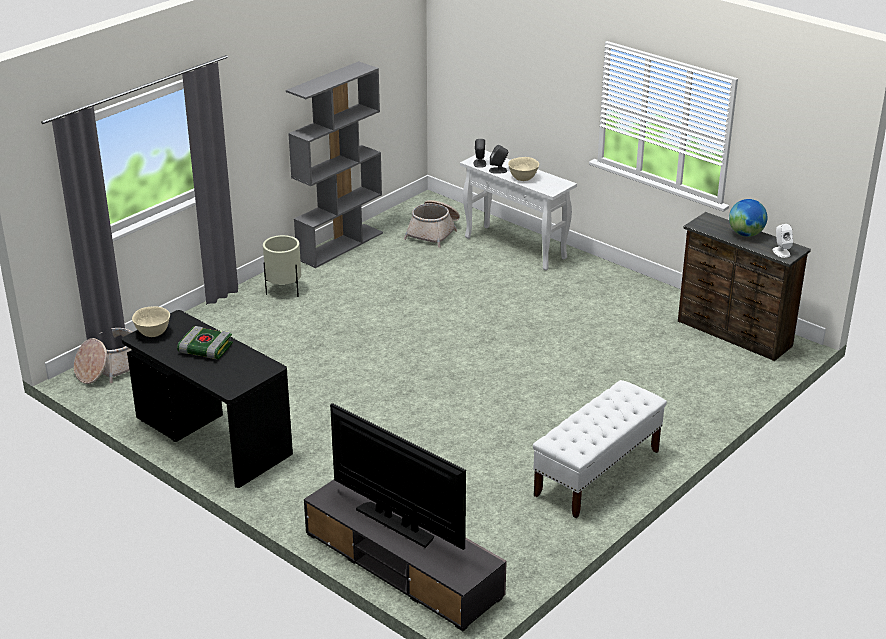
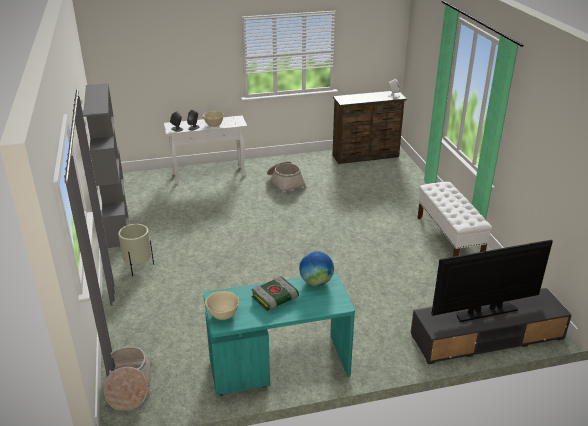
camera: 55 degrees left, 0 degrees up
(211, 438) = (279, 367): black desk -> turquoise desk
(434, 232) = (154, 191): basket -> basket (285, 183)
(745, 234) = (367, 96): globe -> globe (316, 282)

